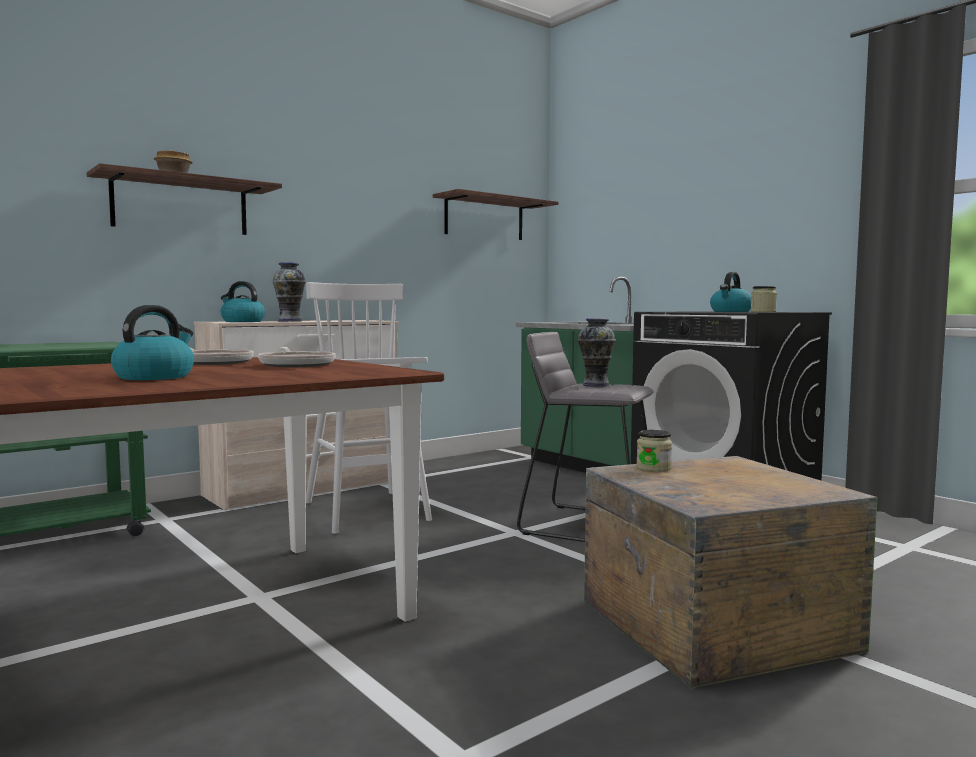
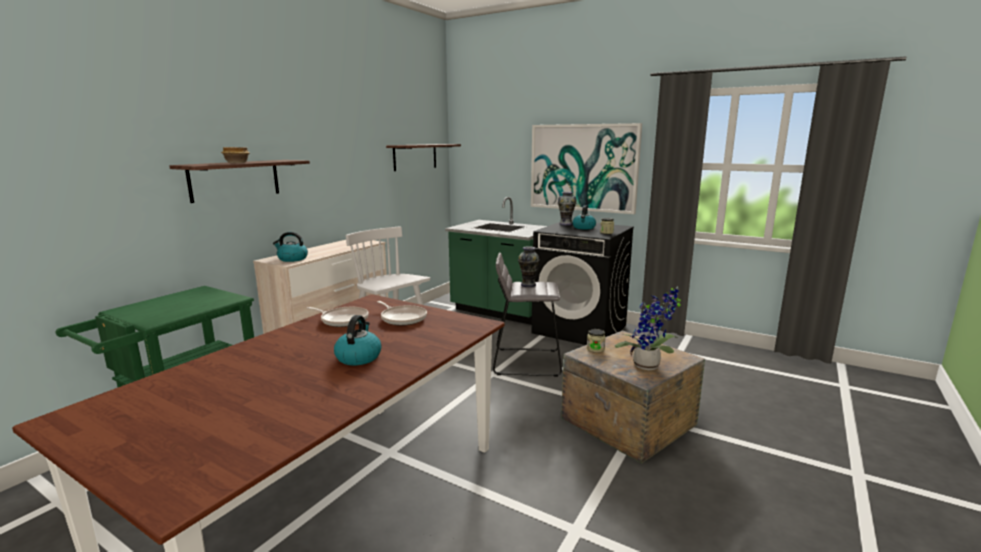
camera: 20 degrees left, 10 degrees up
(290, 321) = (320, 252): vase -> vase (566, 224)
(735, 494) = (649, 367): none -> potted plant
(744, 218) = (583, 167): none -> picture

